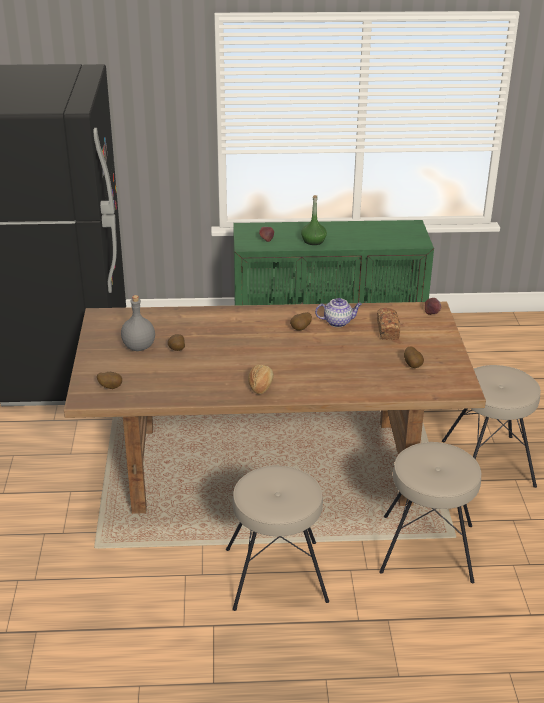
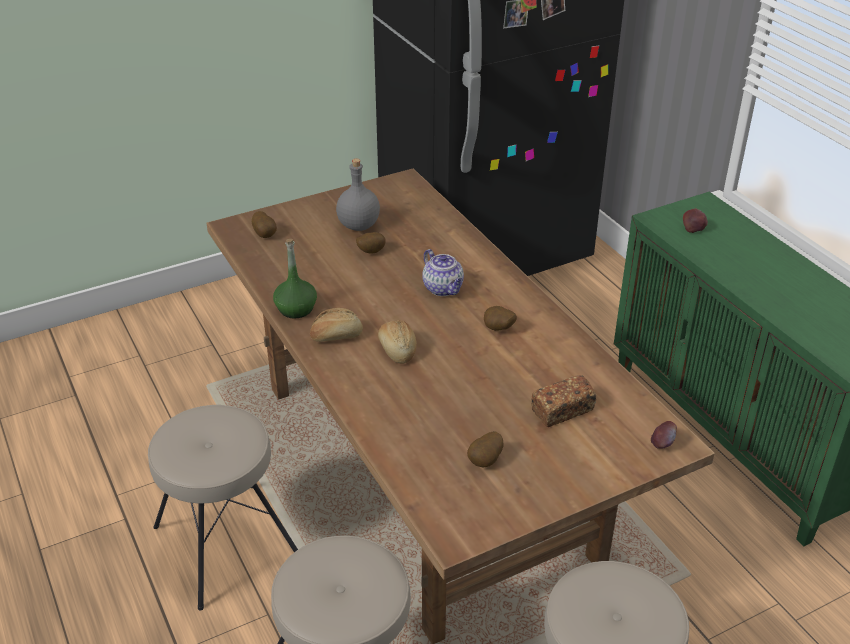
camera: 65 degrees right, 5 degrees up
(293, 367) = (397, 349): none -> bread
(313, 241) = (735, 267): green bottle -> green bottle (296, 309)
(338, 322) = (545, 357): teapot -> teapot (444, 289)

